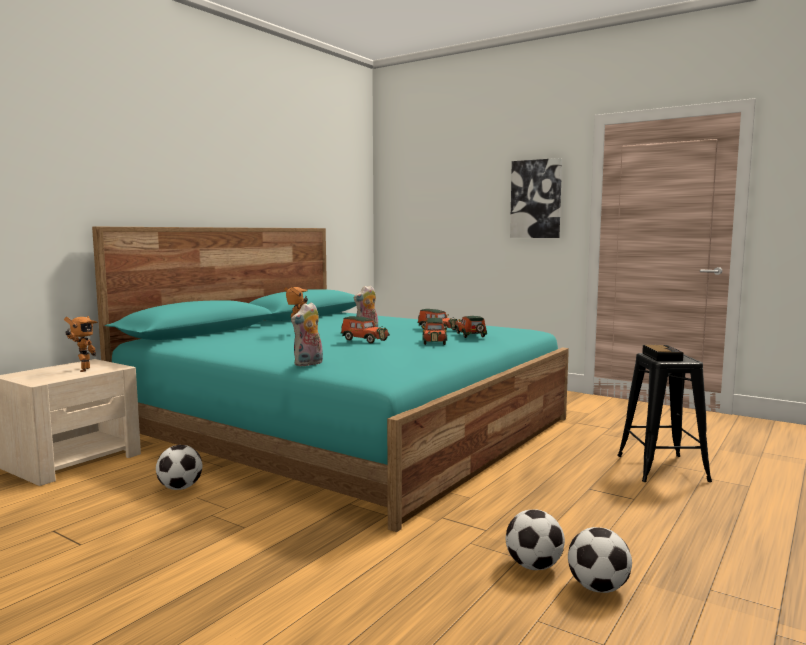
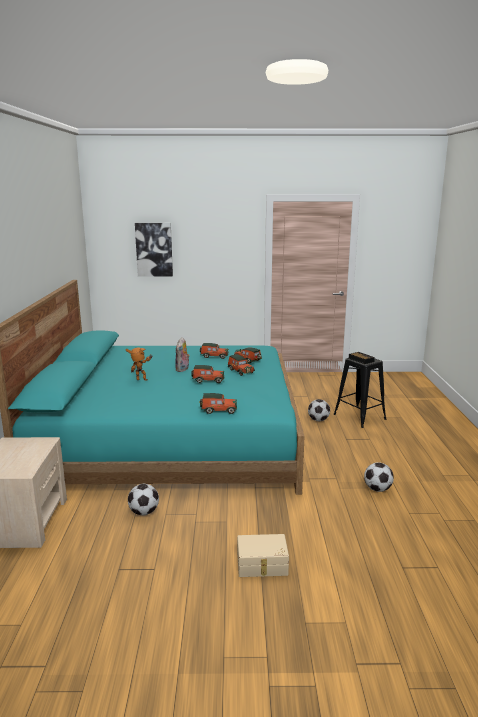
camera: 35 degrees left, 10 degrees up
(82, 370) = (26, 451): toy robot -> none
(190, 592) = (262, 565): none -> beige storage box
(309, 364) = (218, 410): plush toy -> toy car
(536, 199) = (227, 248): picture -> picture (154, 249)
(597, 588) = (410, 490): football -> football (318, 420)

